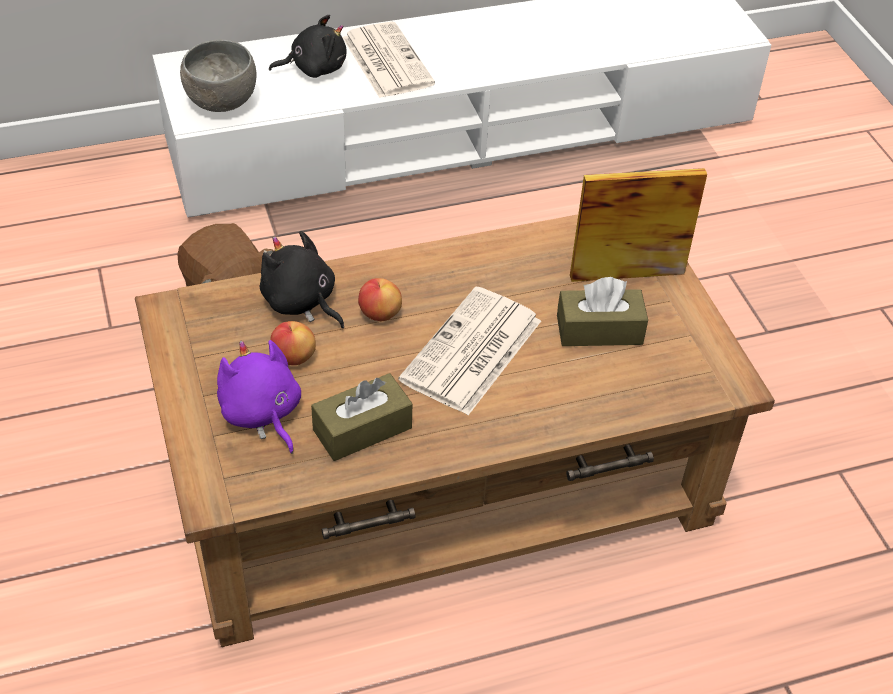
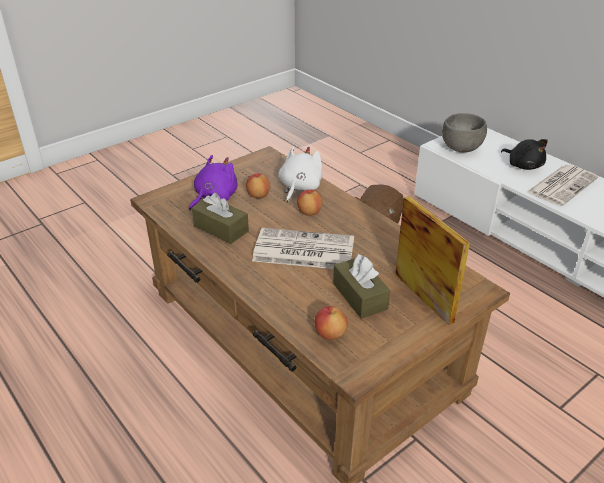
camera: 70 degrees right, 10 degrees down
(301, 302) = (299, 187): black plush toy -> white plush toy
(658, 383) = (330, 334): none -> apple

